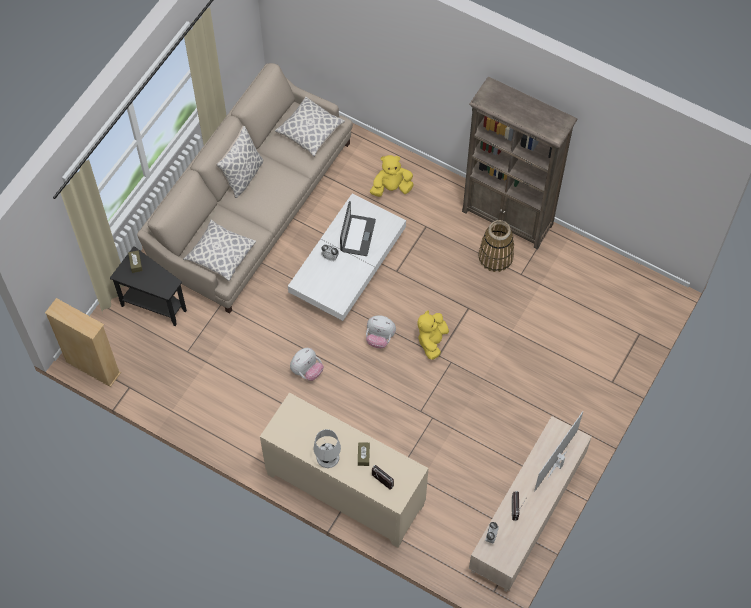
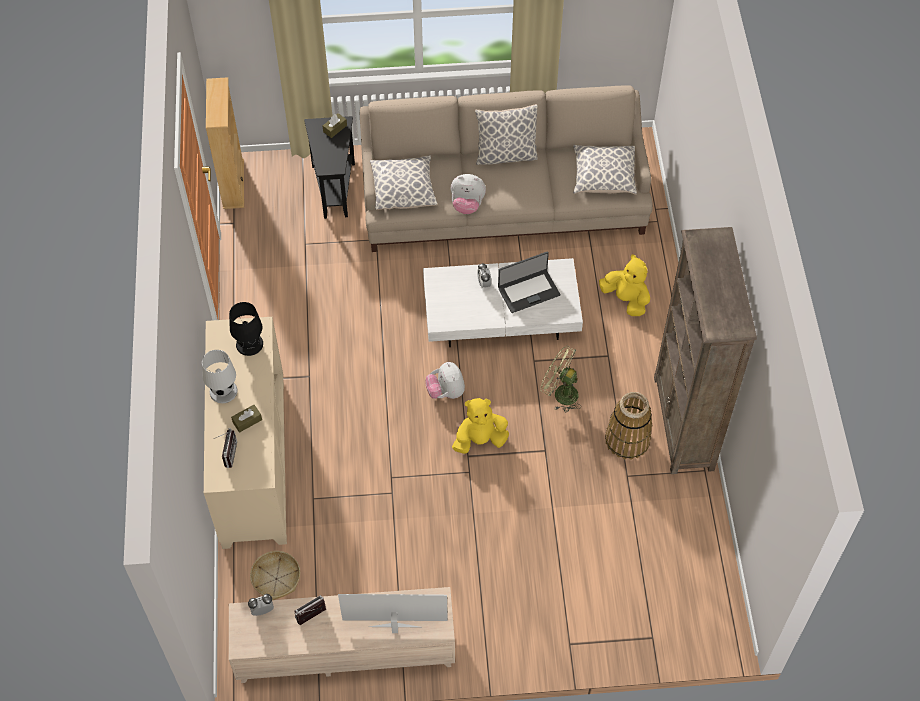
camera: 55 degrees right, 5 degrees down
(301, 419) = (249, 344): none -> black table lamp
(307, 370) = (360, 351): plush toy -> plush toy (467, 205)
(433, 272) = (560, 393): none -> green fan
(445, 526) = (276, 579): none -> basket

